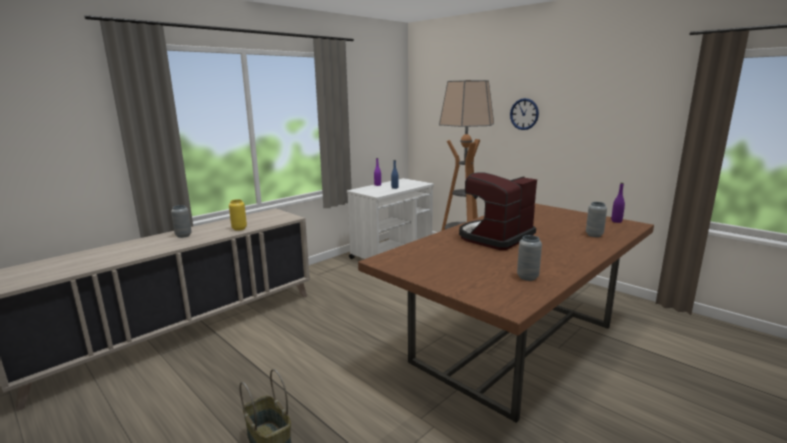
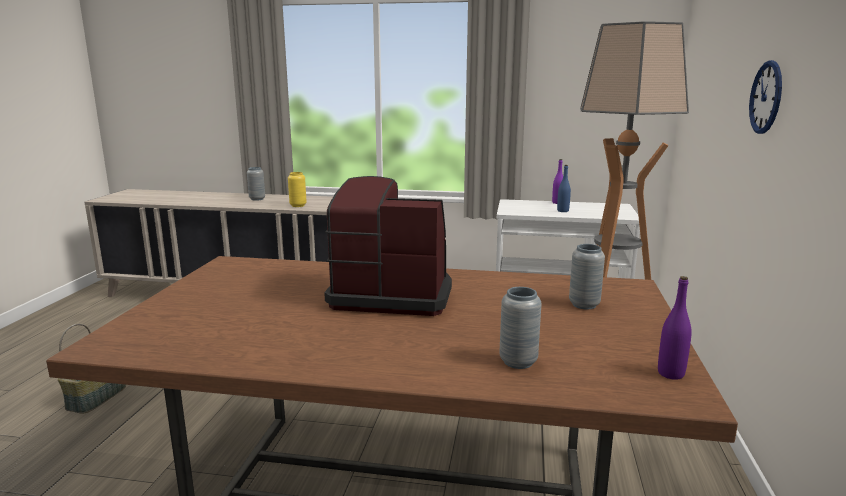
camera: 55 degrees right, 0 degrees up
(527, 277) = (221, 340): grey vase -> grey vase (584, 305)

